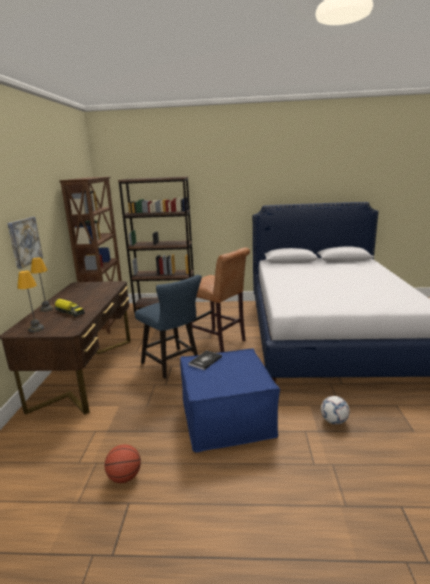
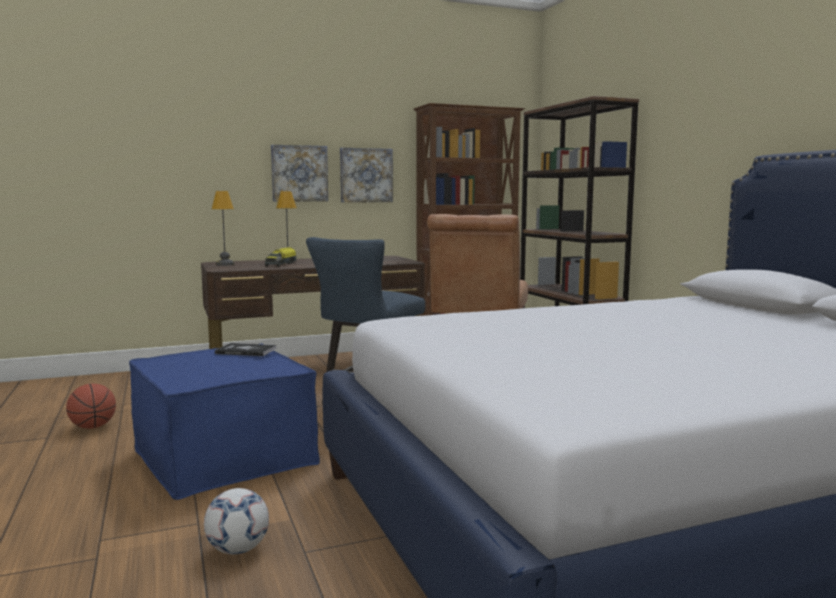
camera: 65 degrees right, 10 degrees down
(50, 232) = (366, 175): none -> picture

